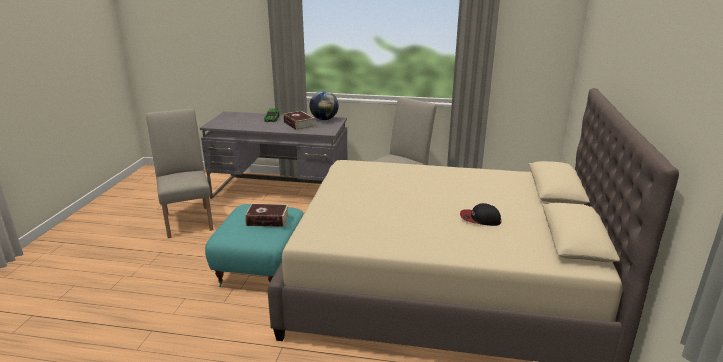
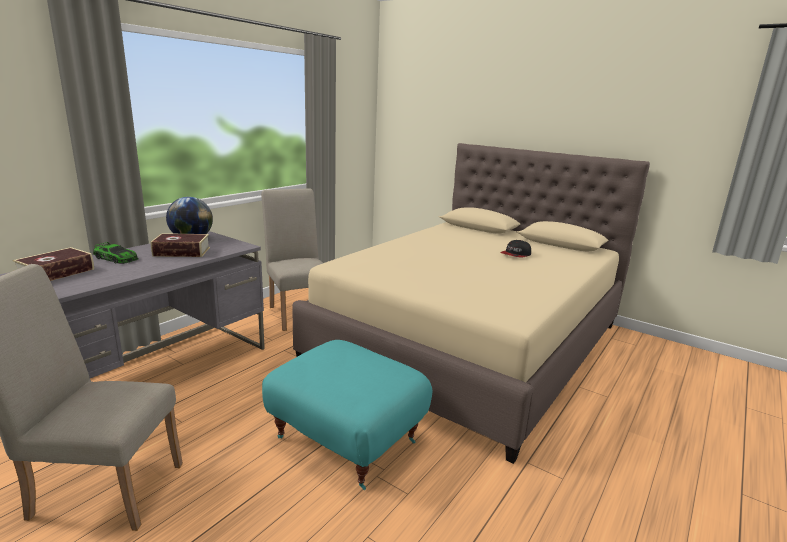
camera: 65 degrees left, 5 degrees down
(267, 220) = (357, 360): book -> book (56, 273)

